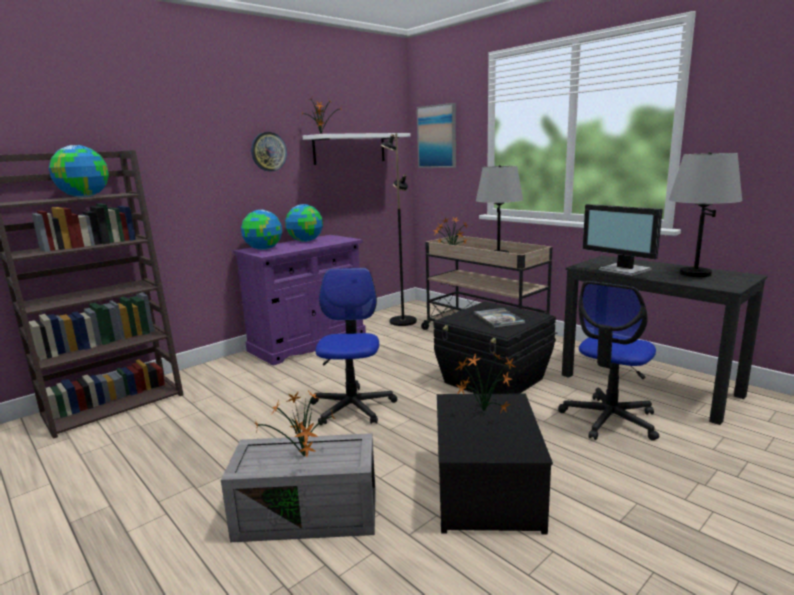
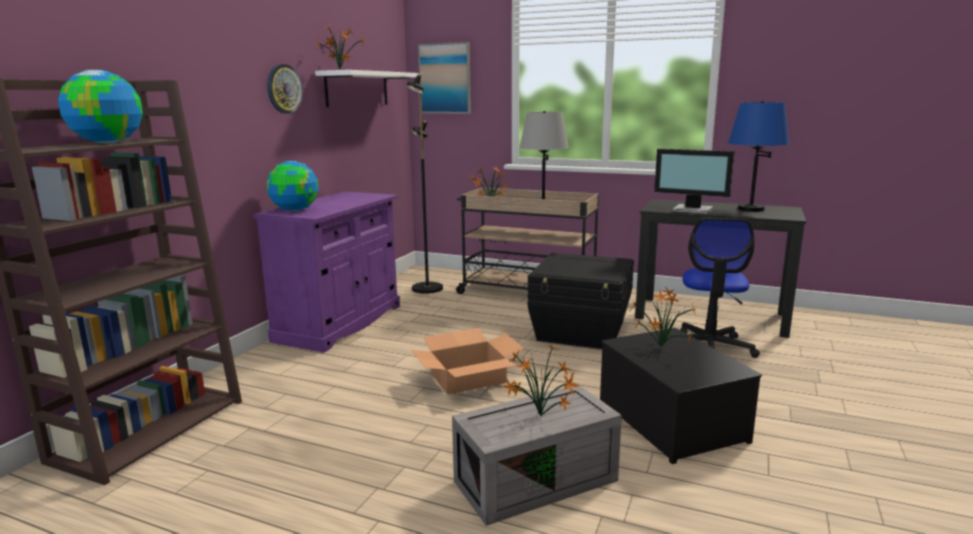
camera: 25 degrees left, 0 degrees up
(306, 241) = (330, 199): globe -> none
(352, 407) = (468, 378): office chair -> cardboard box
(498, 318) = (588, 266): book -> none
(694, 274) = (750, 209): grey table lamp -> blue table lamp

